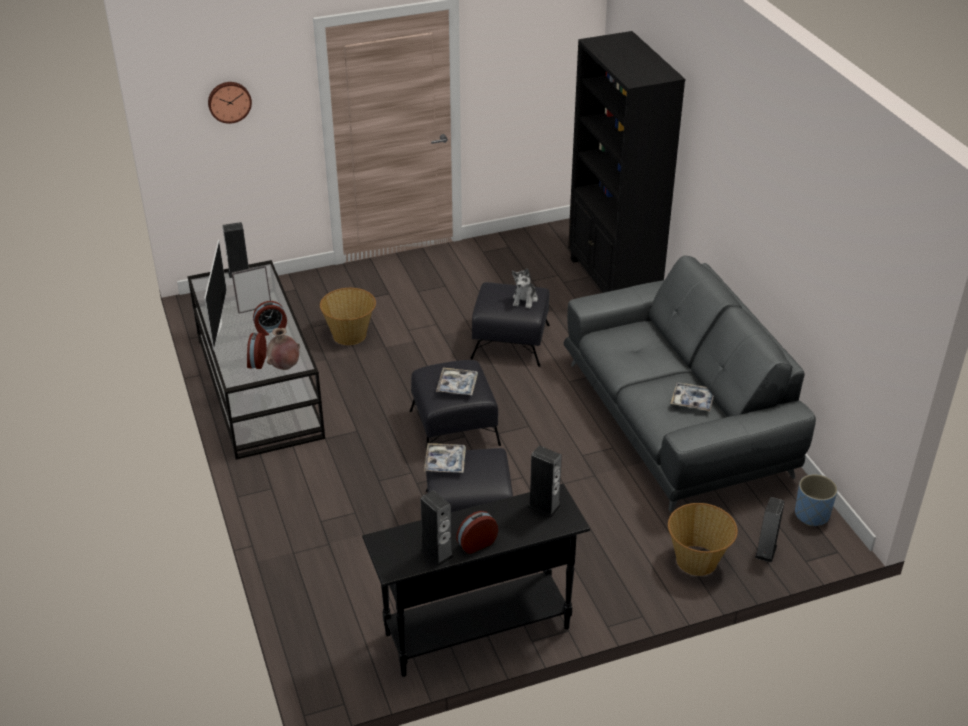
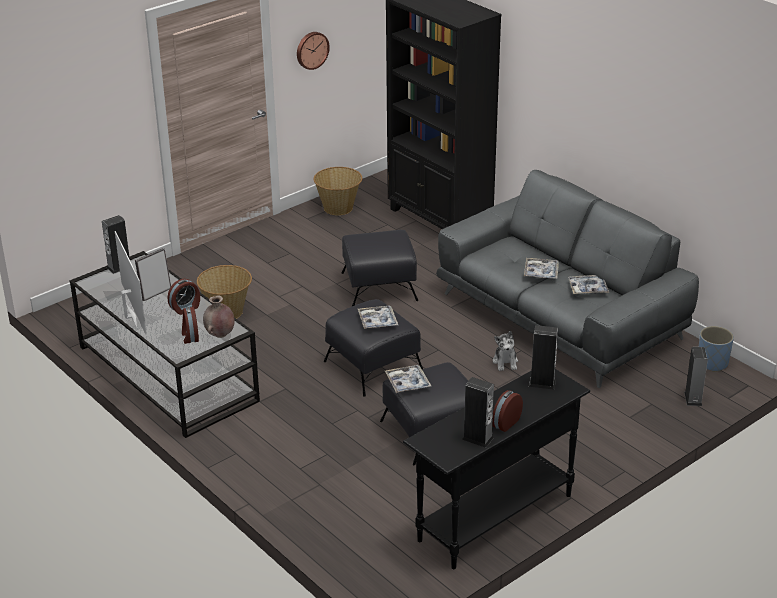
camera: 20 degrees left, 5 degrees down
(229, 101) = (74, 103): wall clock -> wall clock (311, 50)
(525, 299) = (391, 241): plush toy -> plush toy (505, 362)
(653, 370) = (541, 272): none -> tray
(697, 561) = (643, 419): basket -> basket (338, 208)

